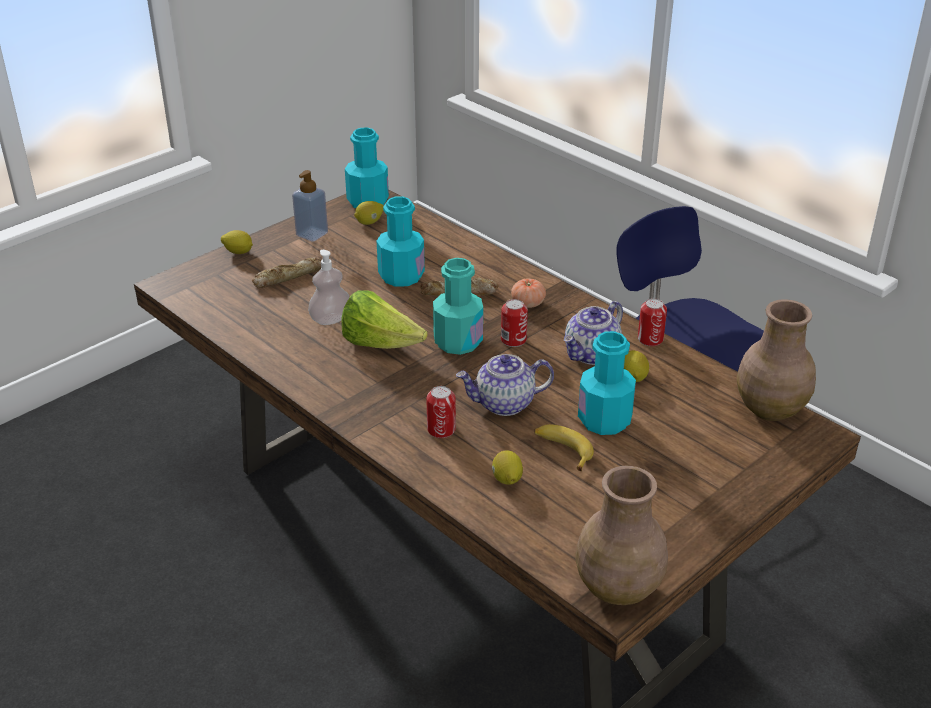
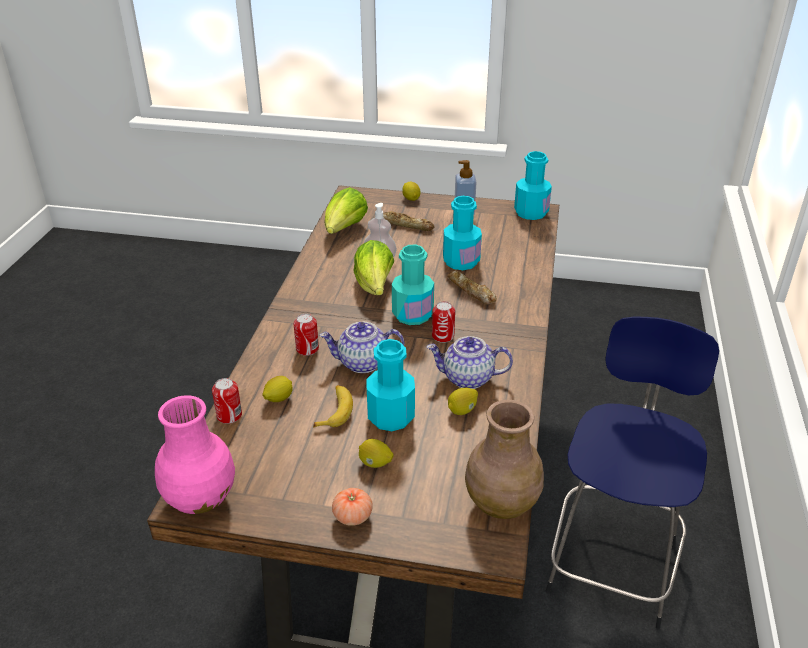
camera: 55 degrees right, 0 degrees up
(240, 318) = (344, 229): none -> lettuce
(369, 222) = (507, 224): lemon -> lemon (375, 463)
(504, 404) = (362, 363): teapot -> teapot turned 45 degrees counterclockwise
(528, 303) = (496, 324): tomato -> tomato (352, 516)
(618, 589) = (200, 500): brown vase -> pink vase
(650, 339) = (522, 399): can -> can (229, 415)

